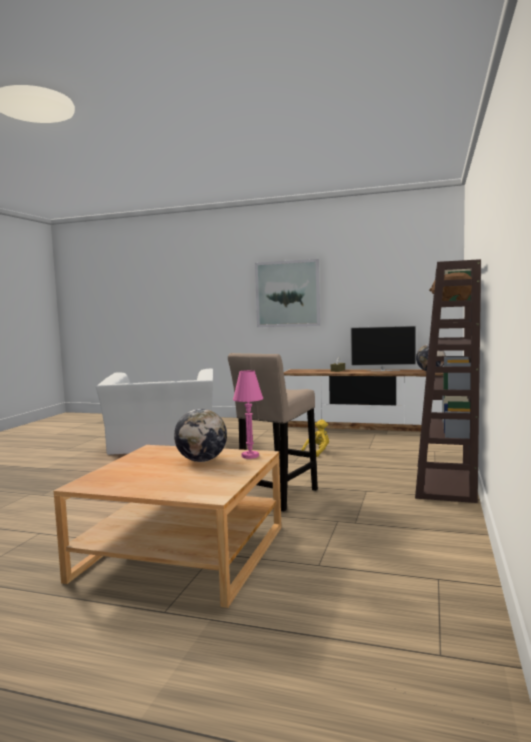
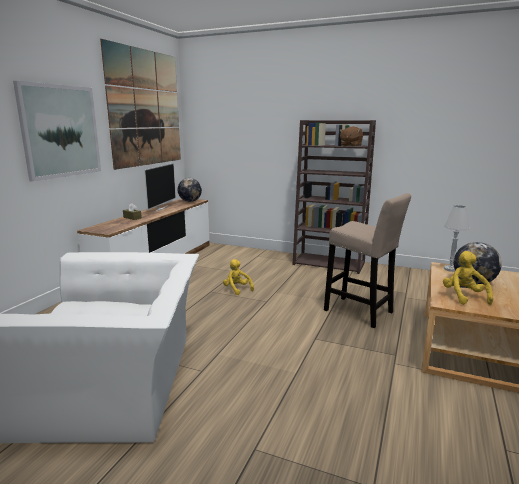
camera: 85 degrees left, 10 degrees up
(163, 454) = (464, 296): none -> yellow plush toy
(250, 456) = (450, 269): pink table lamp -> white table lamp
(392, 269) = (145, 108): none -> picture

